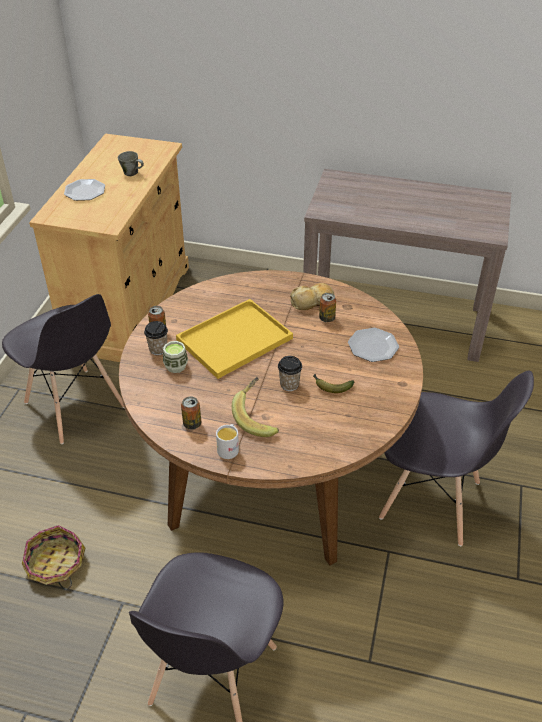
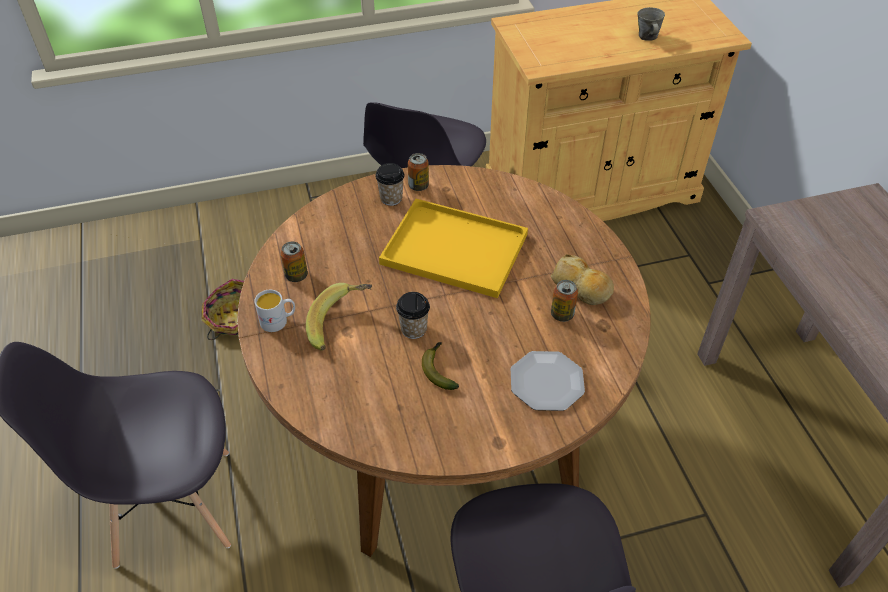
camera: 60 degrees right, 5 degrees up
(85, 191) = (578, 24): plate -> none
(176, 366) = (375, 223): cup -> none

